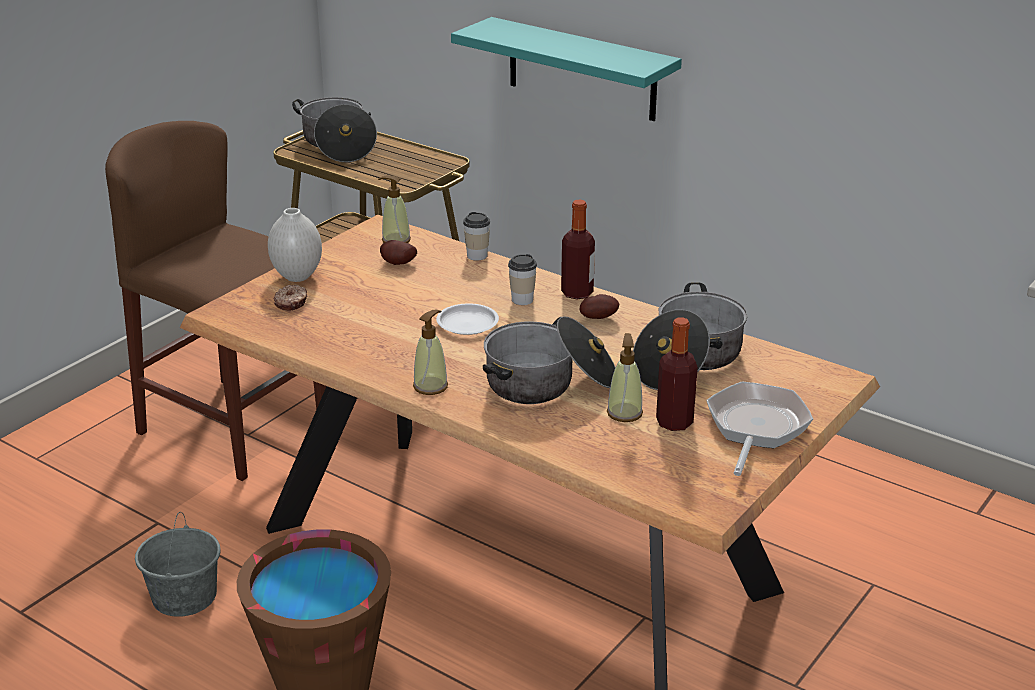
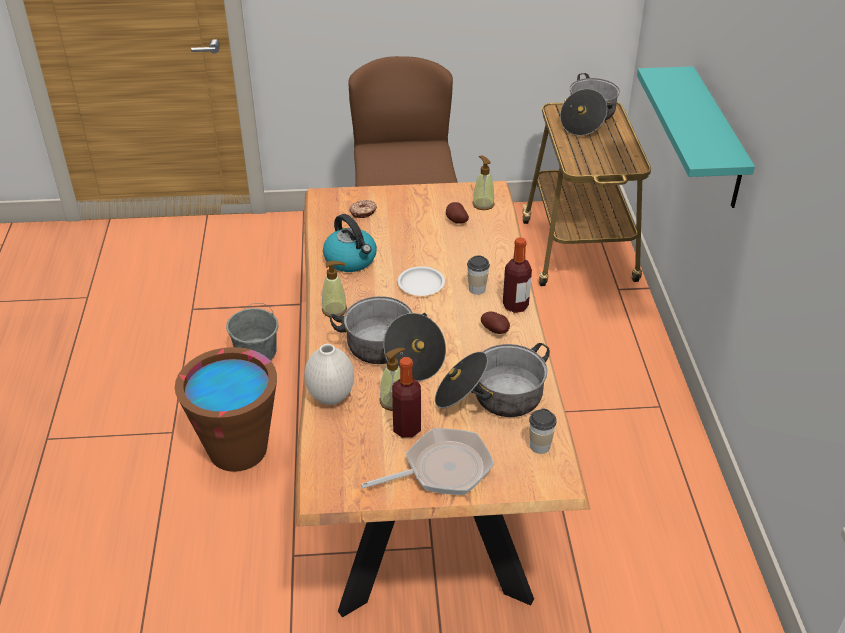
camera: 50 degrees right, 10 degrees up
(297, 277) = (393, 198): white vase -> white vase (330, 398)
(362, 343) = (351, 260): none -> kettle
(477, 256) = (507, 243): cup -> cup (540, 446)

